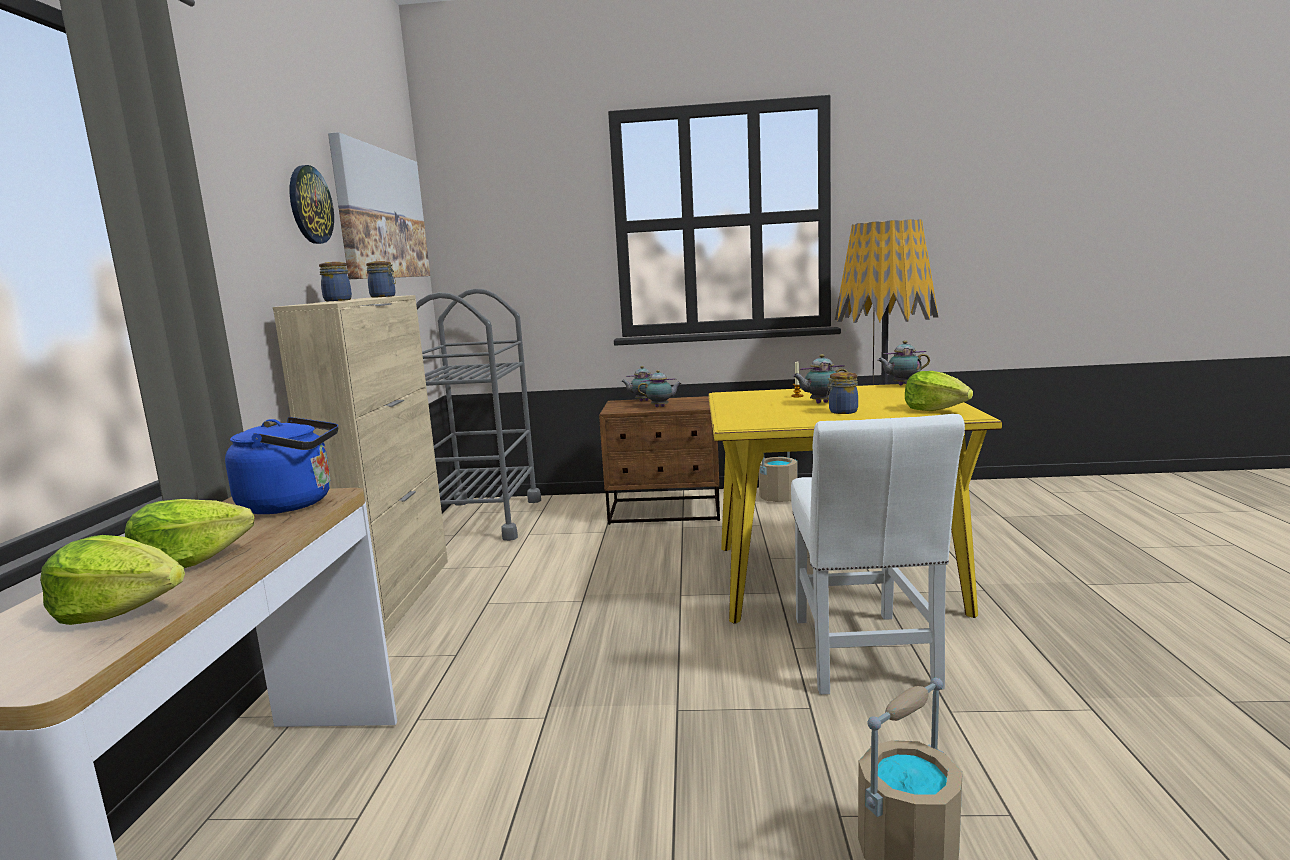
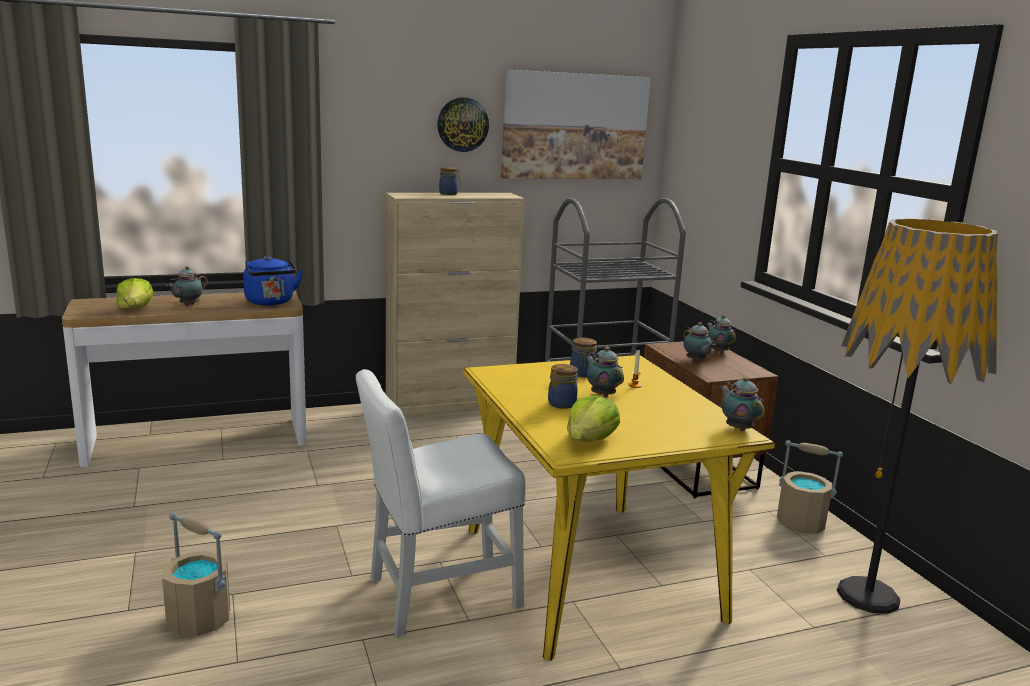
camera: 65 degrees right, 5 degrees up
(190, 561) = (188, 305): lettuce -> teapot
(384, 296) = (496, 195): jar -> jar (582, 374)

